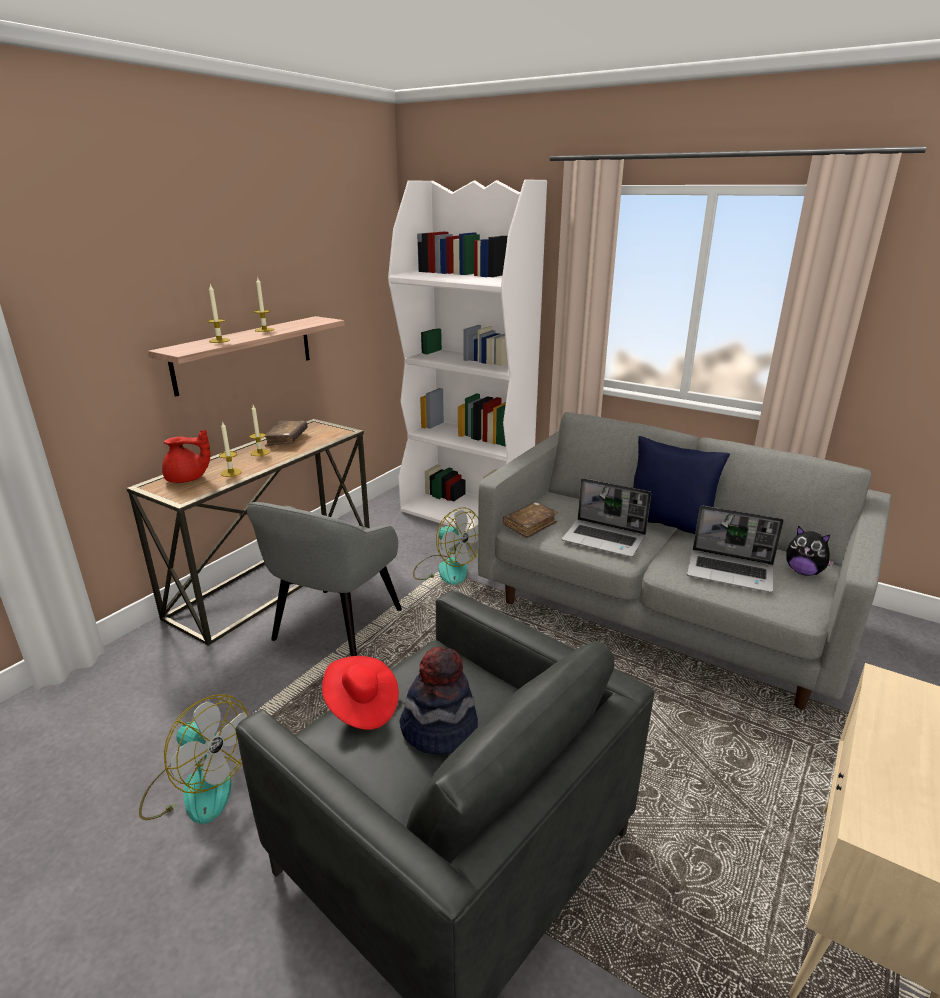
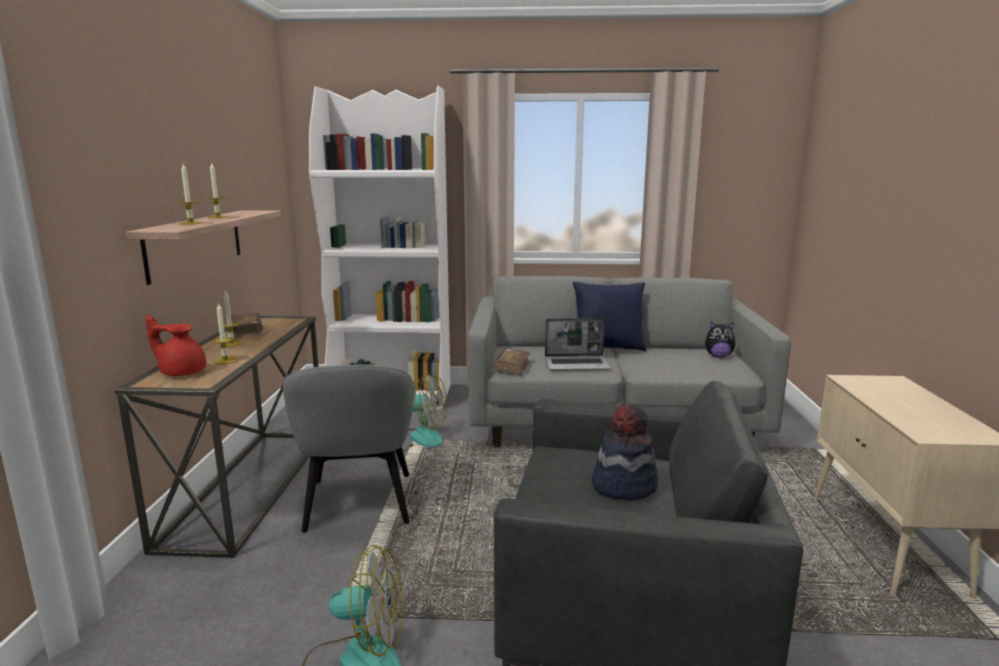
camera: 30 degrees left, 10 degrees down
(187, 479) = (181, 372): red teapot -> red teapot turned 135 degrees counterclockwise
(361, 706) = (548, 491): red hat -> none
(731, 572) = (679, 365): laptop -> none

